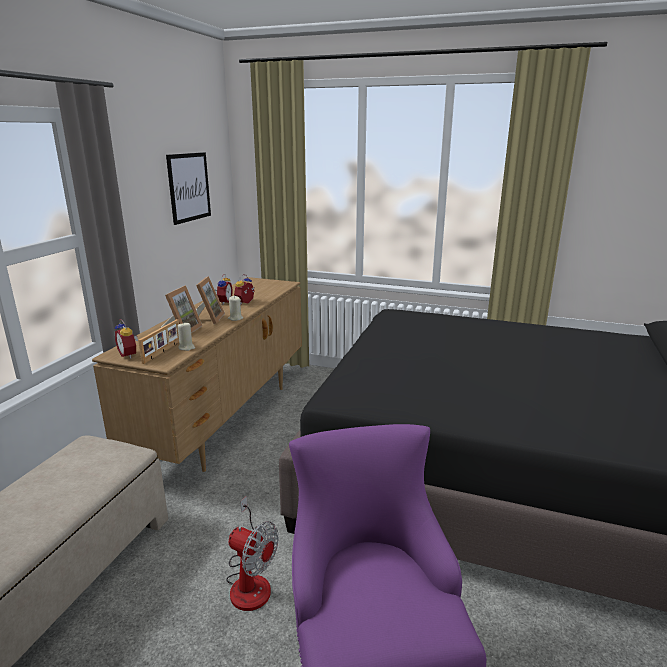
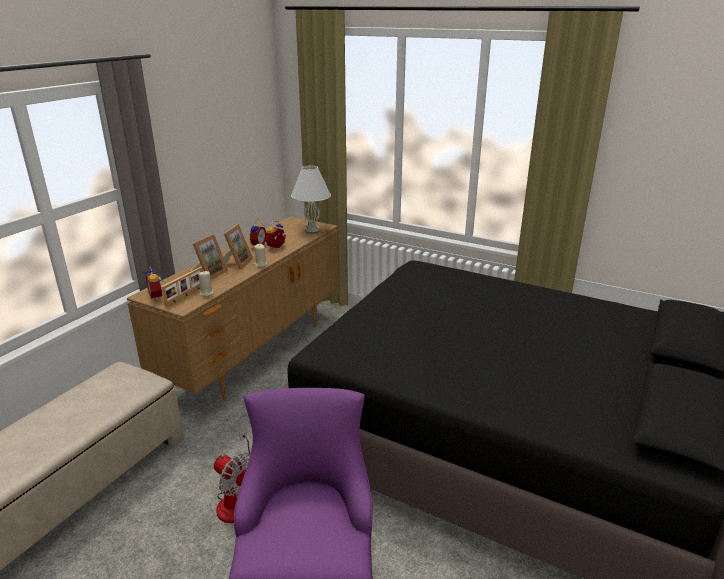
camera: 10 degrees right, 5 degrees up
(189, 187) = (232, 133): picture -> none
(275, 286) = (312, 229): none -> white table lamp

